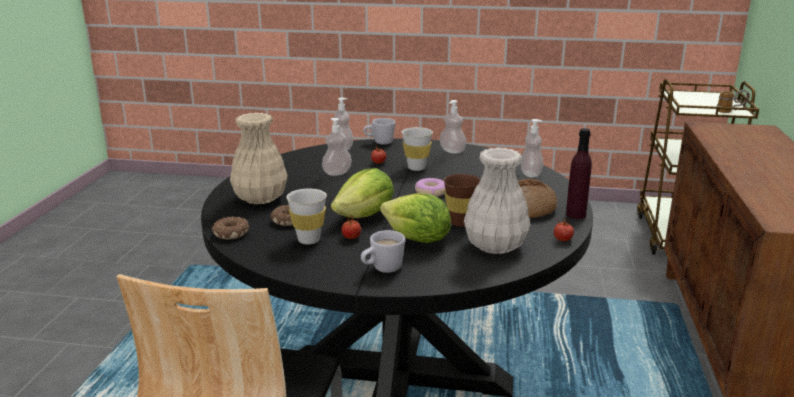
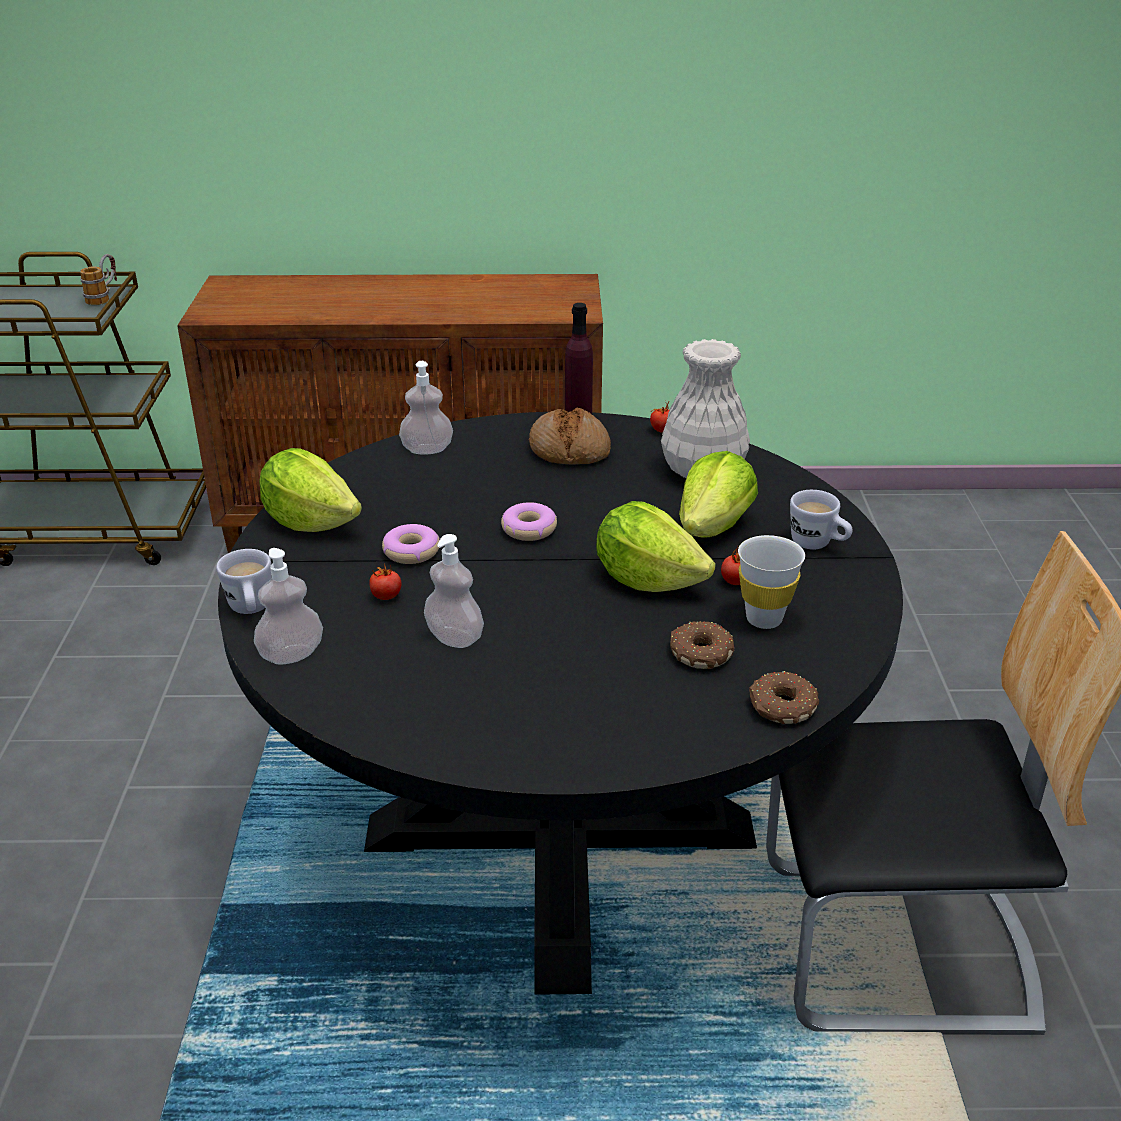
camera: 100 degrees left, 10 degrees up
(259, 198) = (616, 710): beige vase -> none
(416, 168) = (411, 551): white cup -> donut
(452, 151) = (311, 521): soap dispenser -> lettuce
(460, 223) = (640, 498): brown cup -> none

